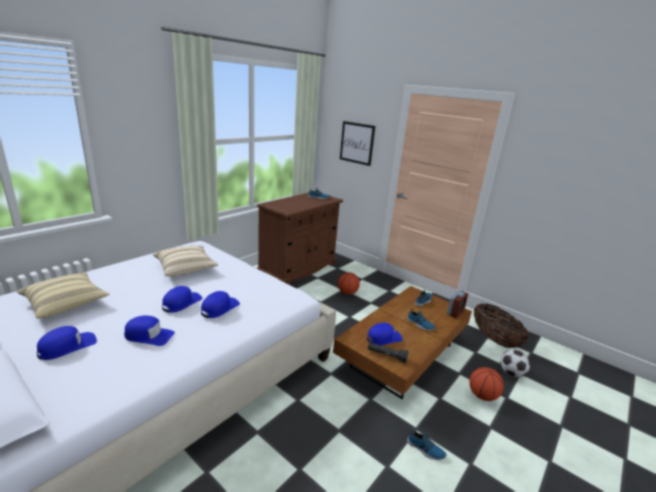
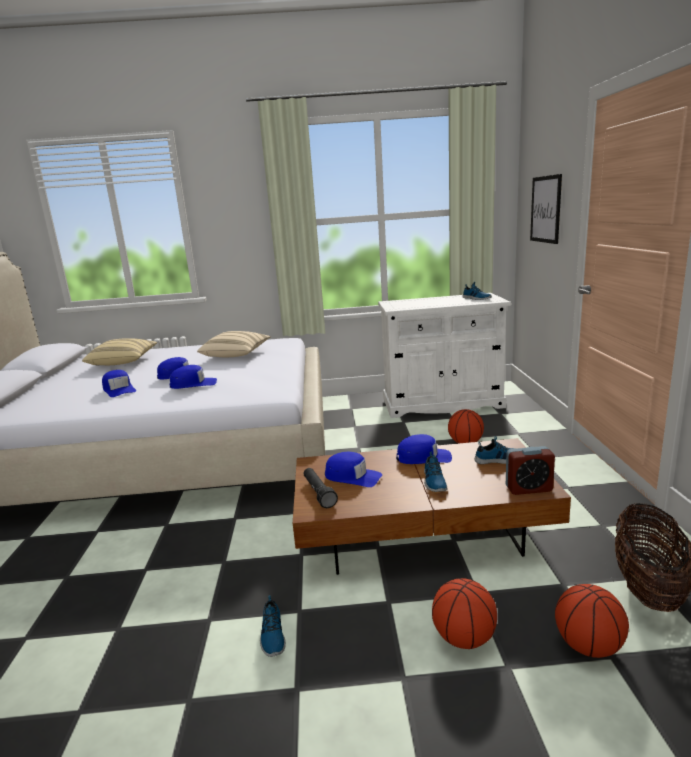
camera: 50 degrees right, 5 degrees down
(67, 346) = (76, 384): blue cap -> blue cap (423, 457)
(298, 268) = (442, 403): brown cabinet -> white cabinet
(511, 373) = (587, 646): football -> basketball

